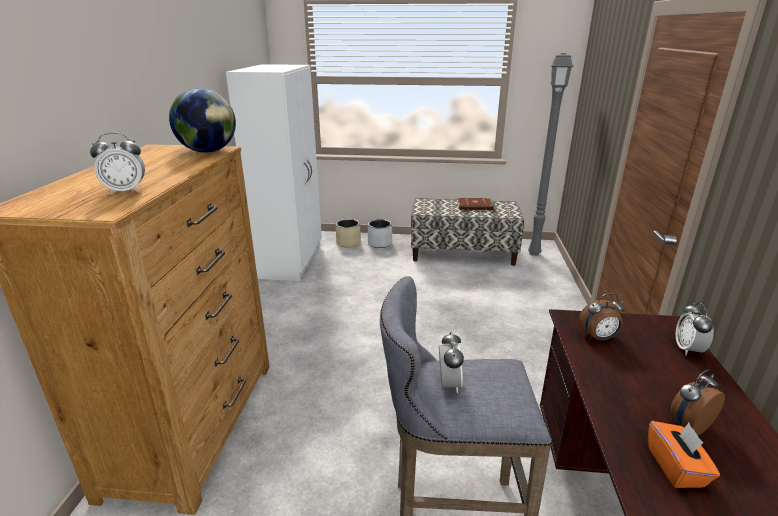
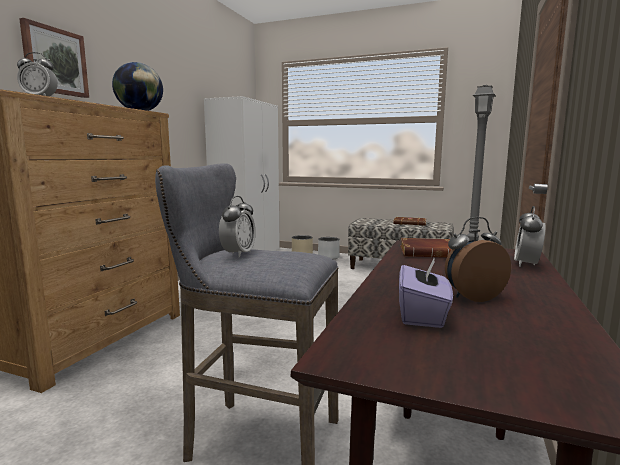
camera: 15 degrees right, 15 degrees down
(78, 93) = (55, 61): none -> picture
(598, 338) = (428, 253): alarm clock -> brown book
(676, 467) = (423, 315): orange tissue box -> purple tissue box

